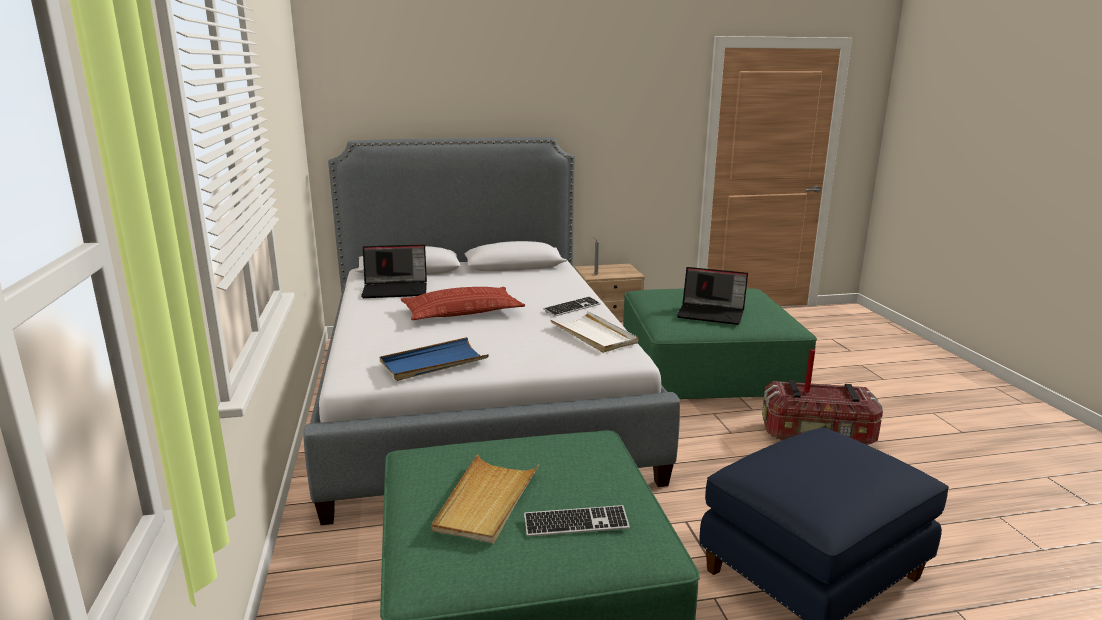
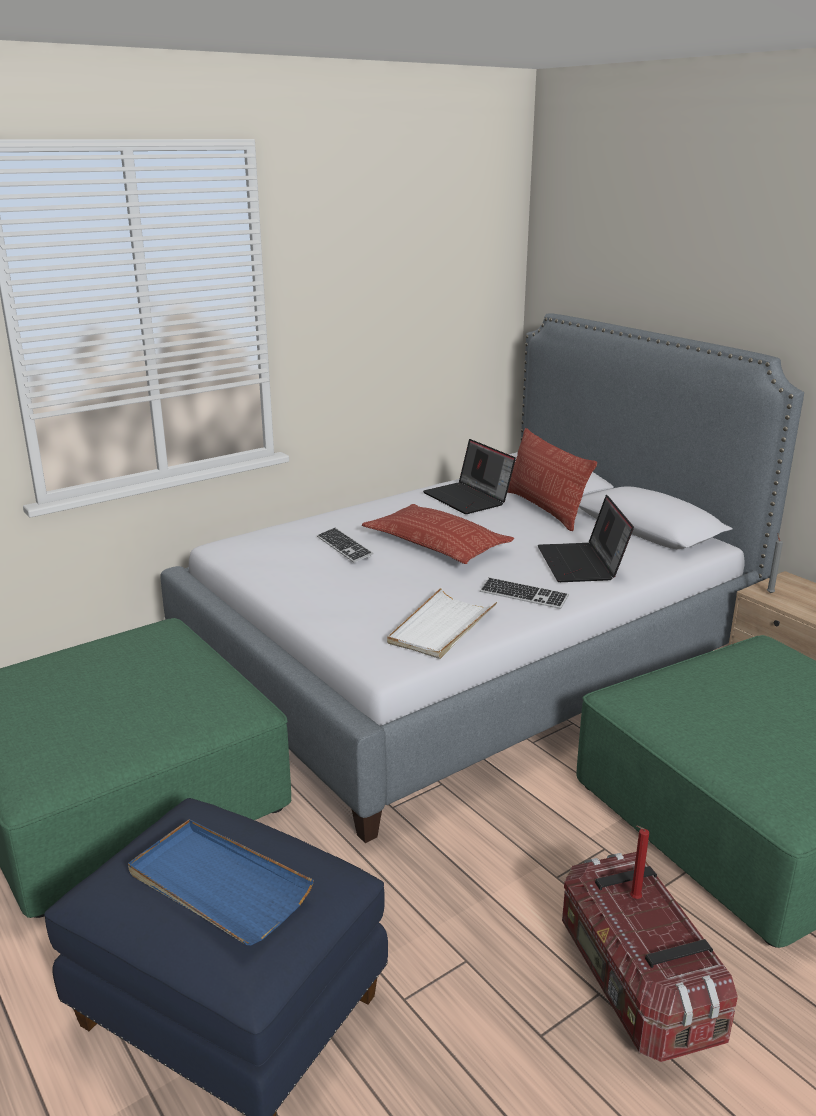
camera: 65 degrees right, 5 degrees up
(433, 363) = (279, 566): blue tray -> blue tray (218, 885)
(448, 277) = (544, 508): none -> pillow
(486, 502) = (83, 677): beige tray -> none
(576, 523) = (58, 730): keyboard -> keyboard (344, 547)
(711, 314) = (732, 717): laptop -> laptop (582, 564)

